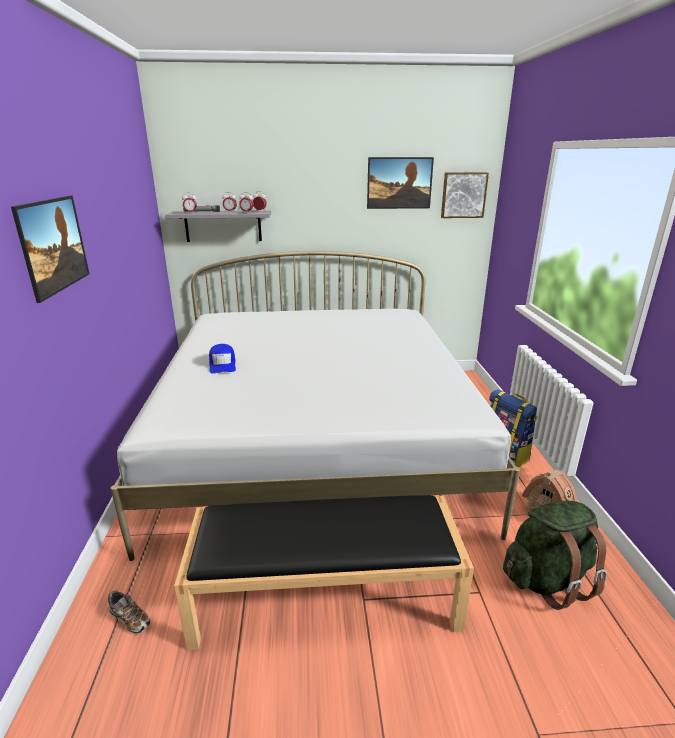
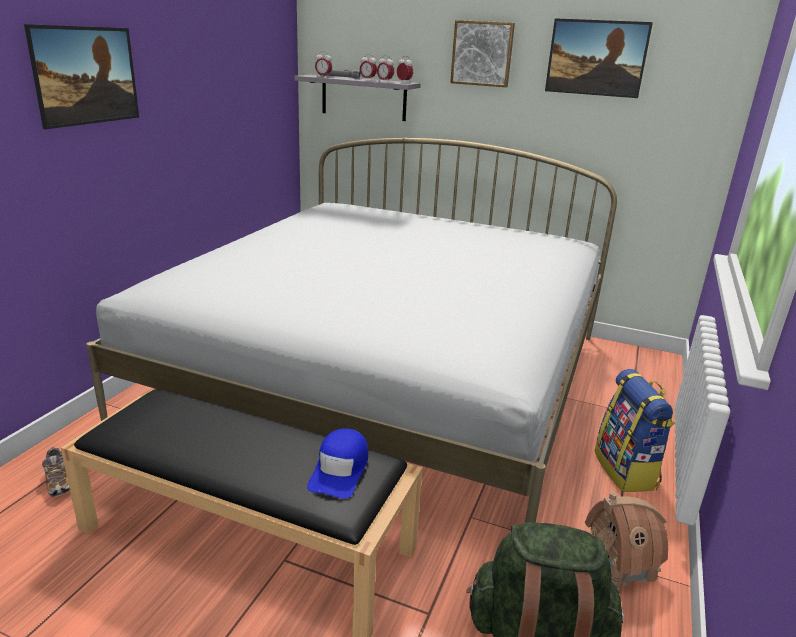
camera: 25 degrees right, 0 degrees up
(222, 364) = (274, 250): blue cap -> blue cap (340, 470)
(463, 195) = (695, 83): picture -> picture (482, 53)

